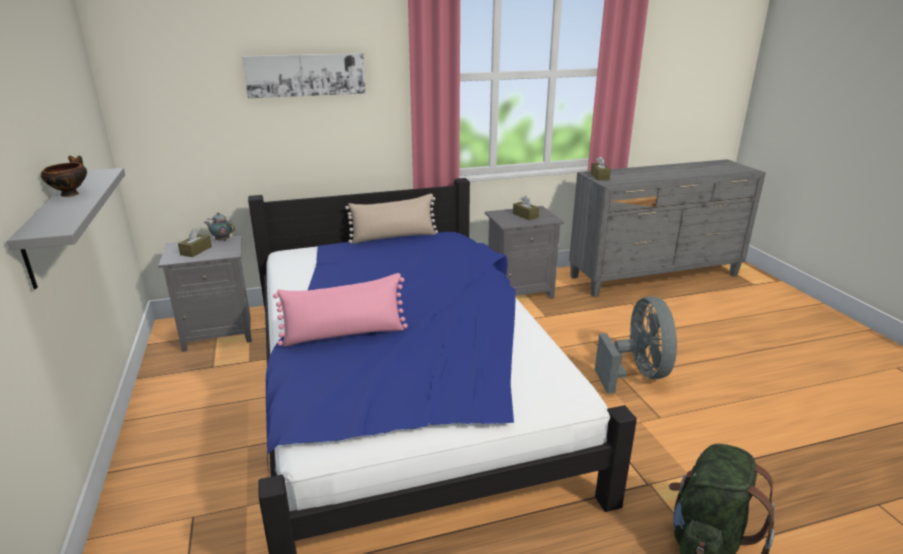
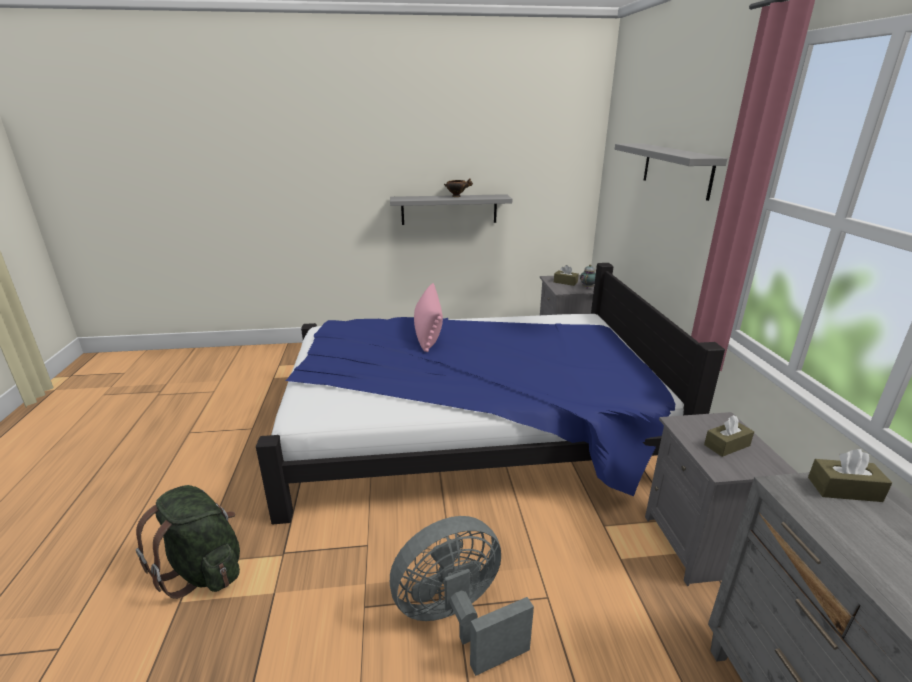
camera: 100 degrees right, 0 degrees up
(305, 75) = (676, 169): picture -> grey shelf
(394, 237) = (632, 357): beige pillow -> none
(637, 374) = (457, 619): grey fan -> grey fan turned 150 degrees clockwise

